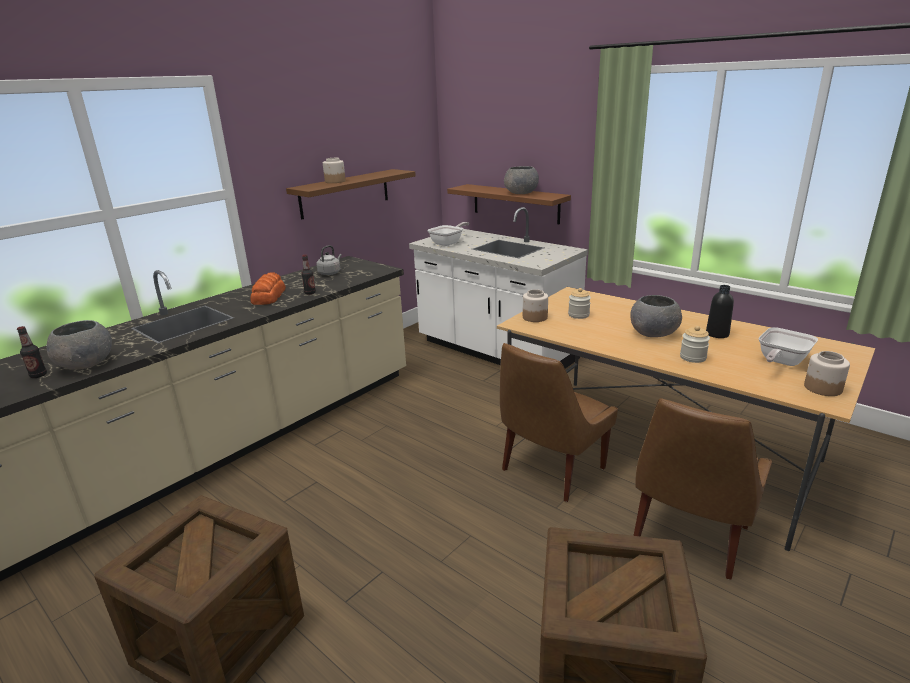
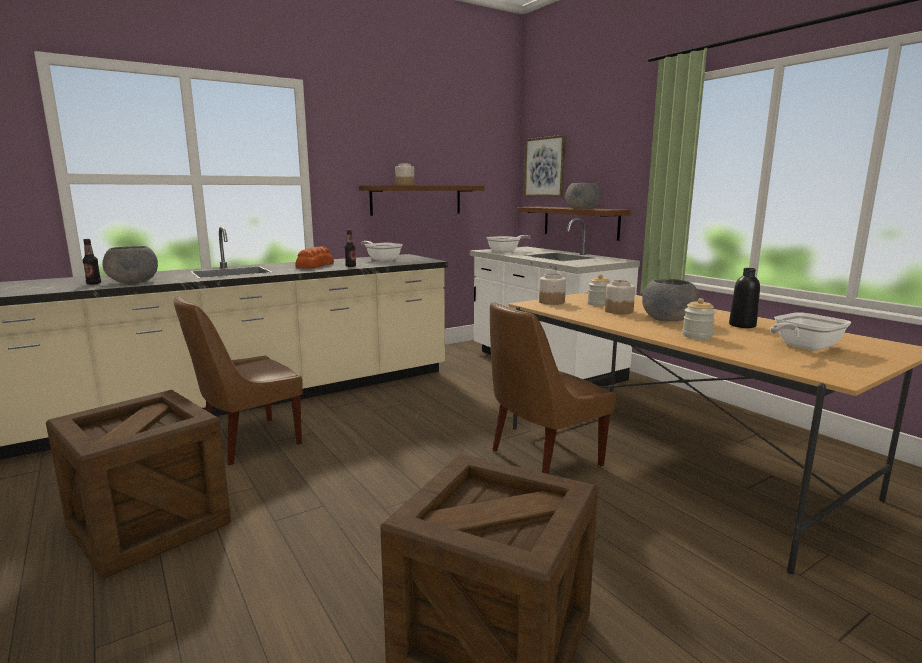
camera: 15 degrees right, 10 degrees down
(330, 273) = (382, 259): grey kettle -> frying pan
(470, 143) = (544, 167): none -> picture
(689, 537) = (667, 539): brown chair -> brown chair (247, 442)
(822, 388) = (840, 367): jar -> jar (618, 311)

